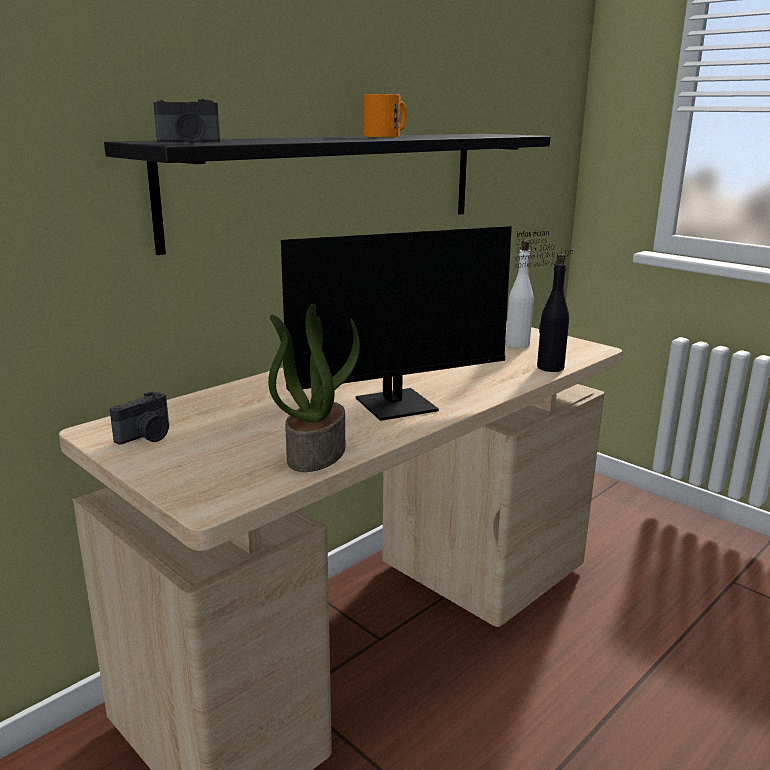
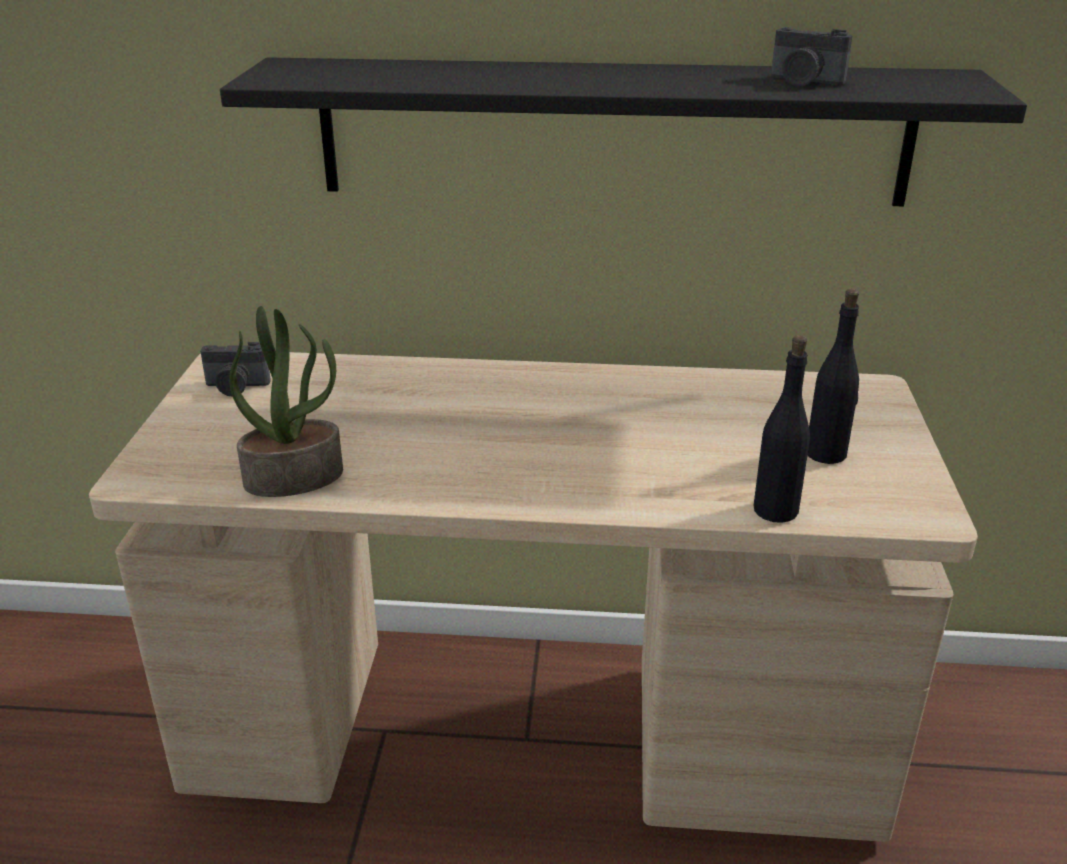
camera: 50 degrees right, 10 degrees up
(189, 142) = (286, 78): camera -> camera (804, 82)
(387, 136) = (668, 75): orange mug -> none
(408, 404) = (492, 469): monitor -> none
(517, 345) = (826, 453): white bottle -> black bottle

